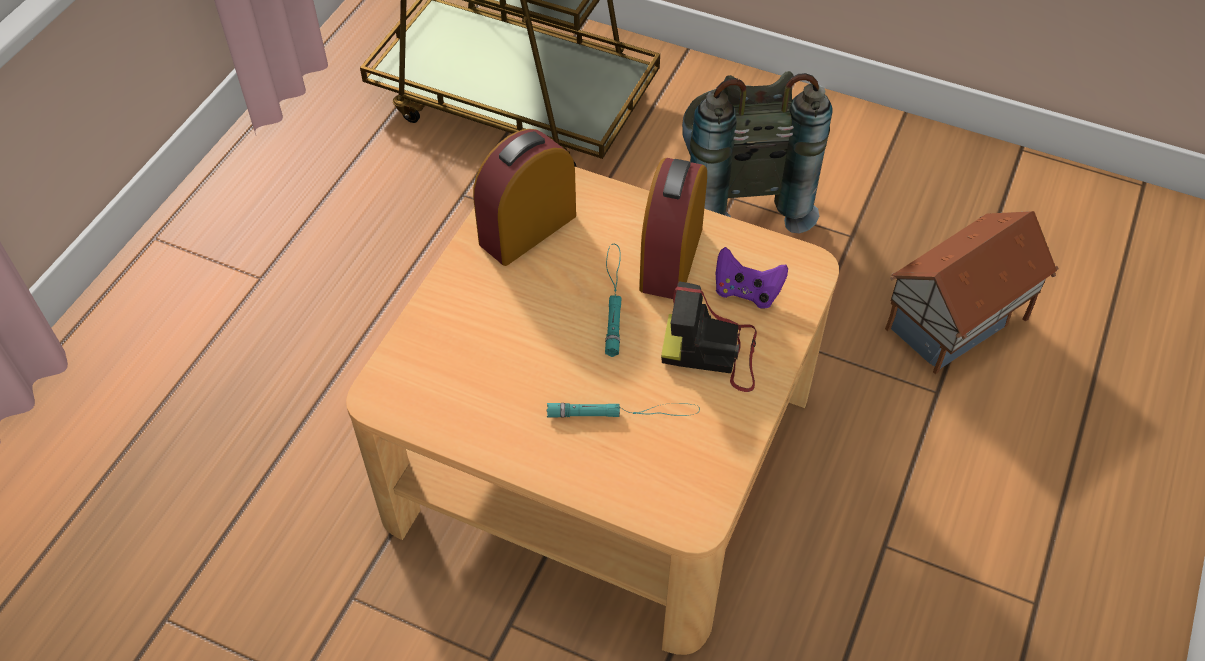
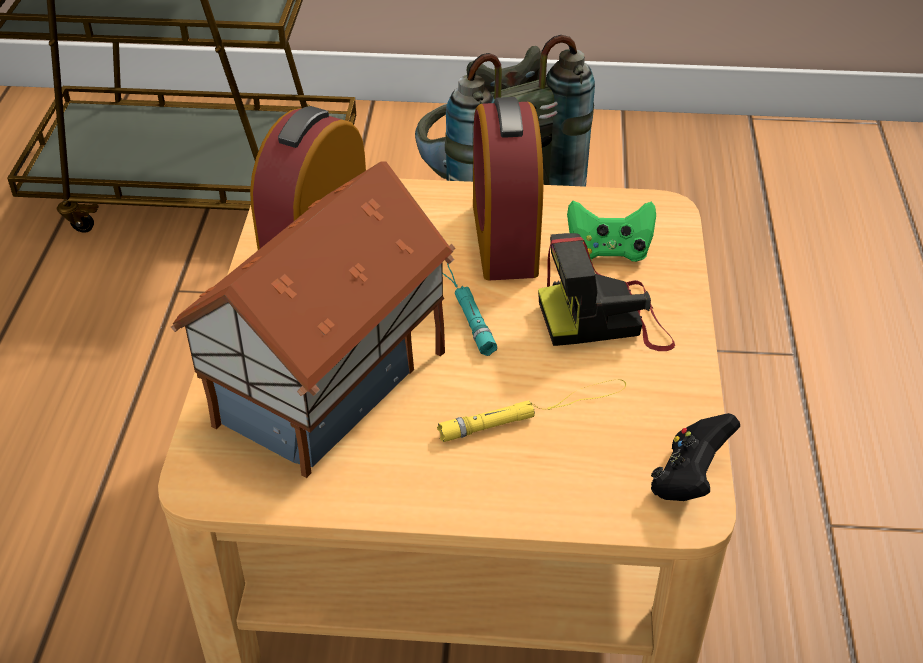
camera: 20 degrees left, 10 degrees down
(623, 412) = (534, 411): turquoise flashlight -> yellow flashlight
(706, 498) = (688, 479): none -> black game controller
(746, 292) = (609, 251): purple game controller -> green game controller
(957, 325) = (779, 285): toy house -> toy house (333, 389)

